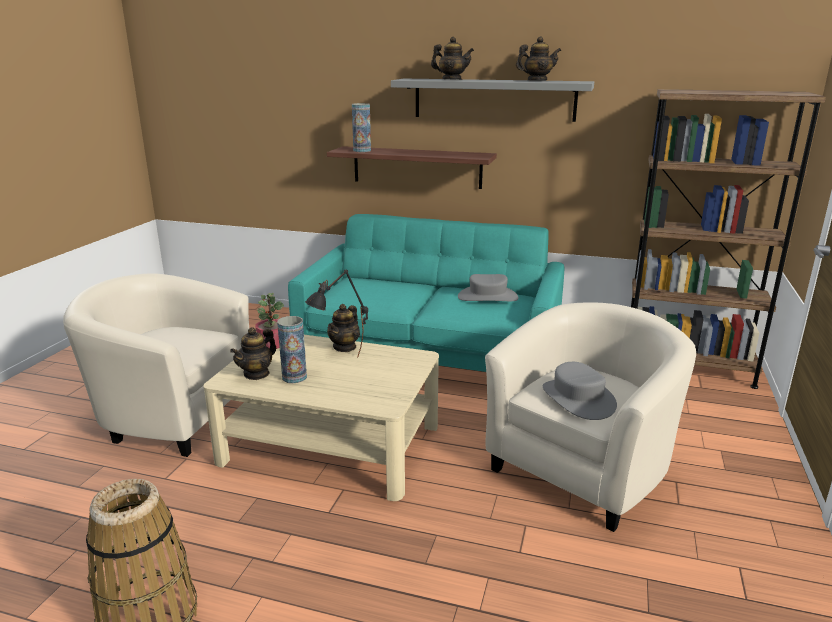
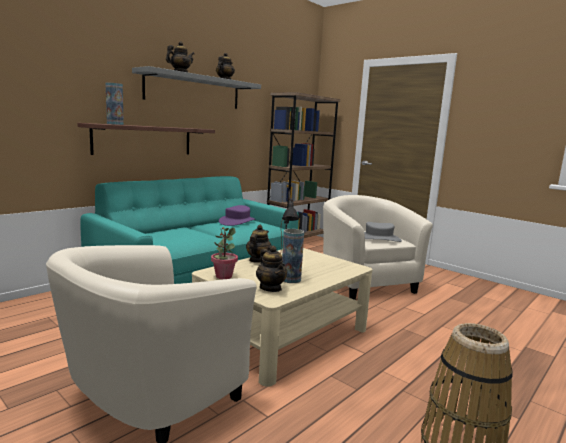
camera: 65 degrees left, 10 degrees down
(345, 347) = (258, 260): teapot -> teapot turned 120 degrees counterclockwise
(487, 297) = (237, 221): grey hat -> purple hat

